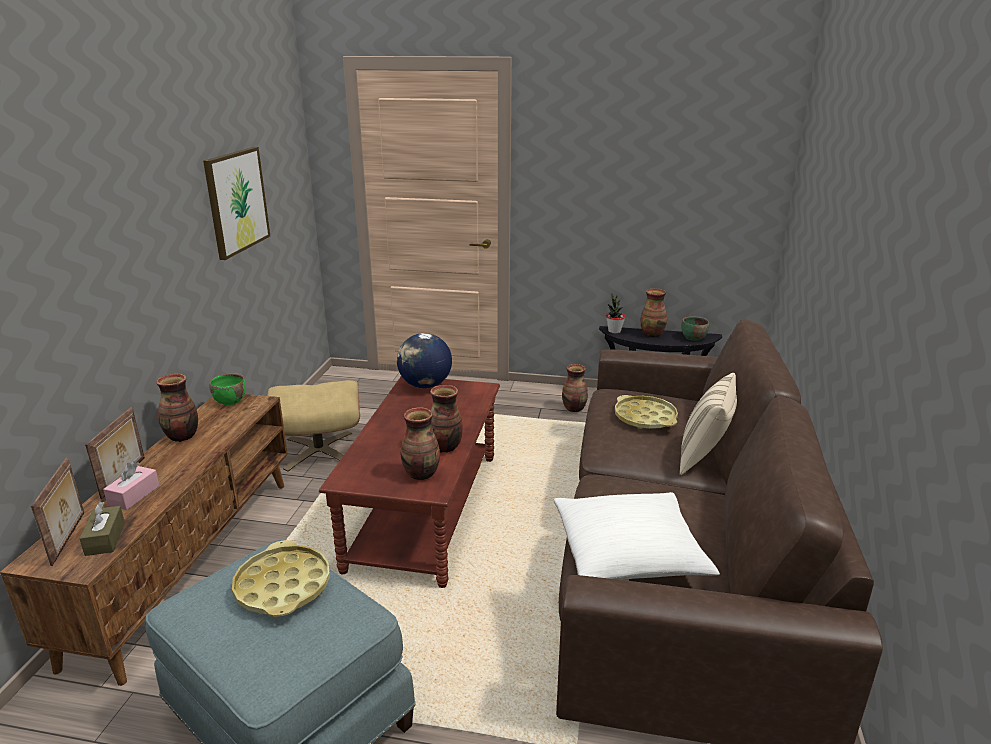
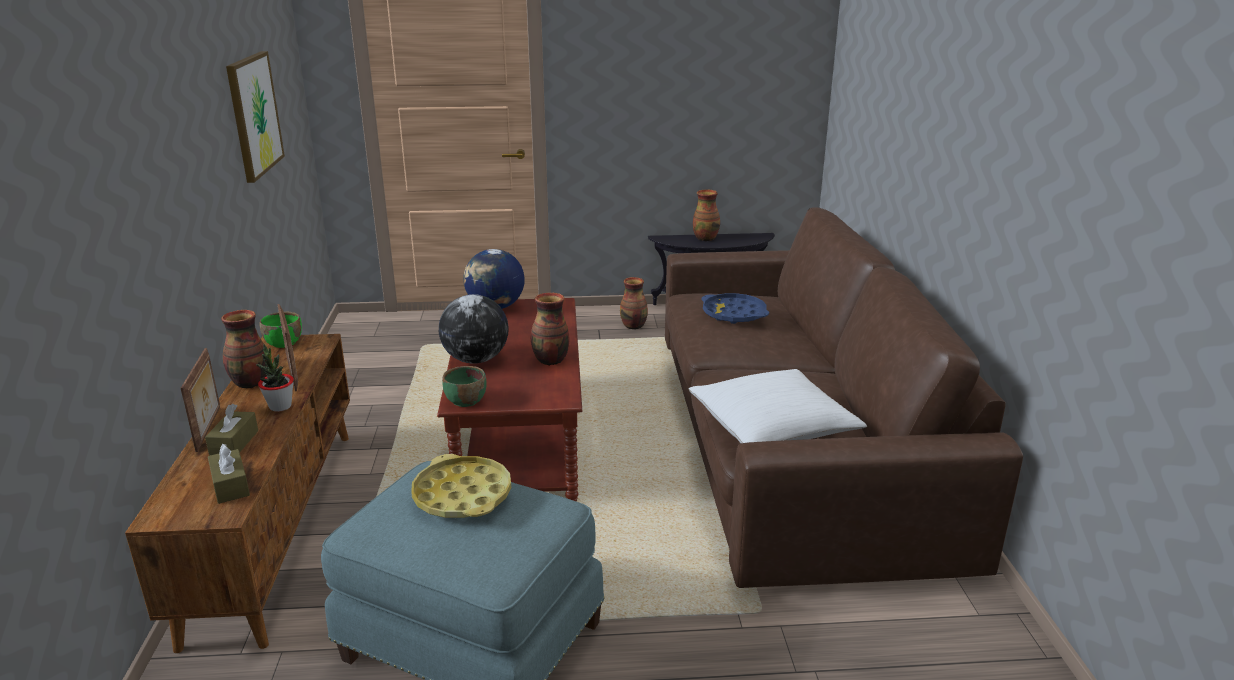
camera: 15 degrees left, 0 degrees up
(70, 537) = (186, 490): picture frame -> picture frame (293, 374)
(134, 495) = (234, 443): pink tissue box -> brown tissue box
(319, 450) = (370, 398): beige ottoman -> none
(380, 437) = (476, 360): none -> globe
(422, 474) = (540, 386): vase -> none
(614, 331) = (666, 239): potted plant -> potted plant (280, 406)
(645, 418) = (734, 314): yellow tray -> blue tray
(693, 338) = (747, 238): green bowl -> green bowl (465, 401)
(704, 457) = (802, 343): beige pillow -> none

